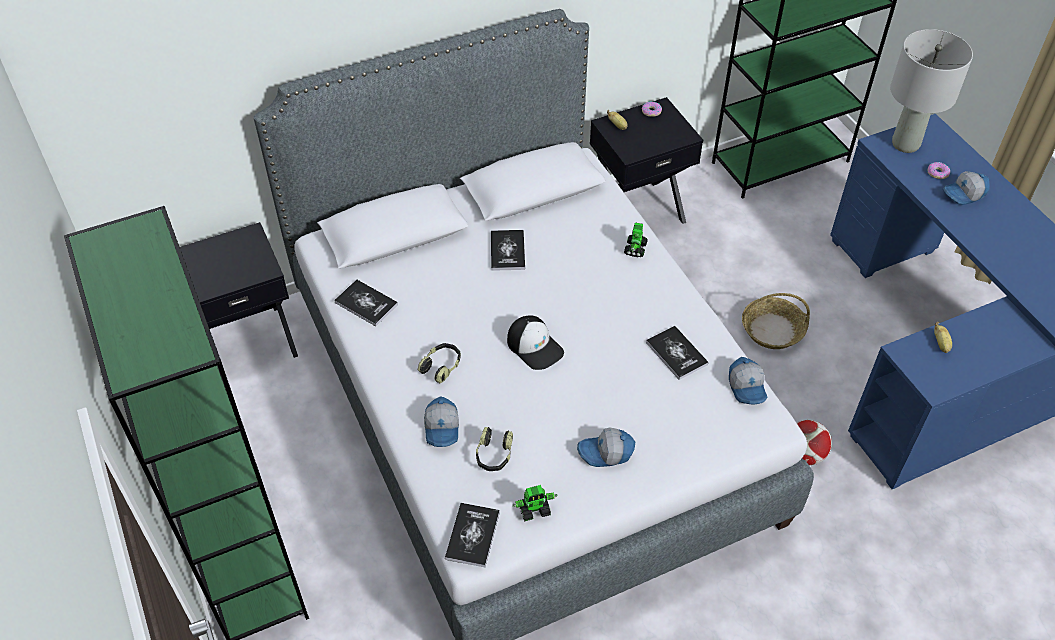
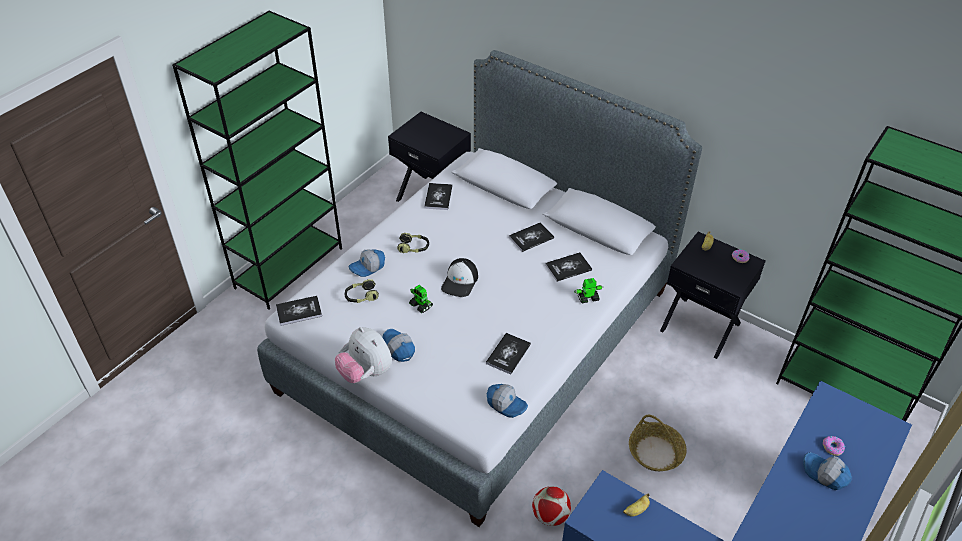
camera: 60 degrees right, 5 degrees down
(534, 510) = (333, 331): toy robot -> toy robot (421, 305)
(579, 242) = (568, 267): none -> book
(624, 502) = (366, 372): none -> plush toy
(747, 387) = (506, 404): cap -> cap turned 105 degrees counterclockwise
(905, 144) = (847, 413): grey table lamp -> none

